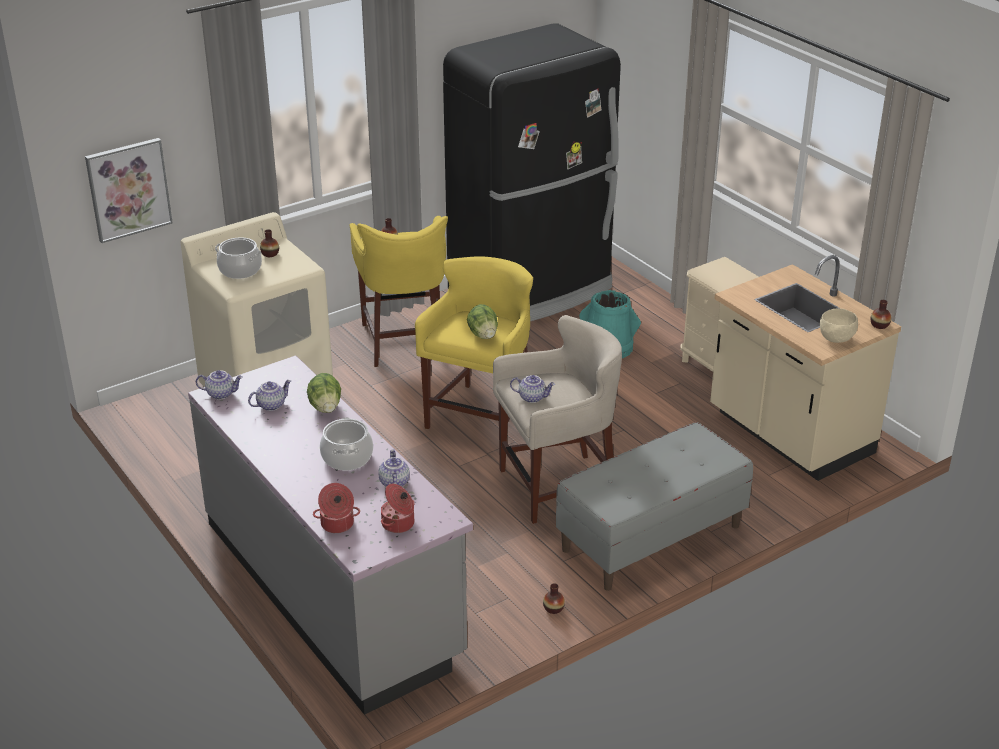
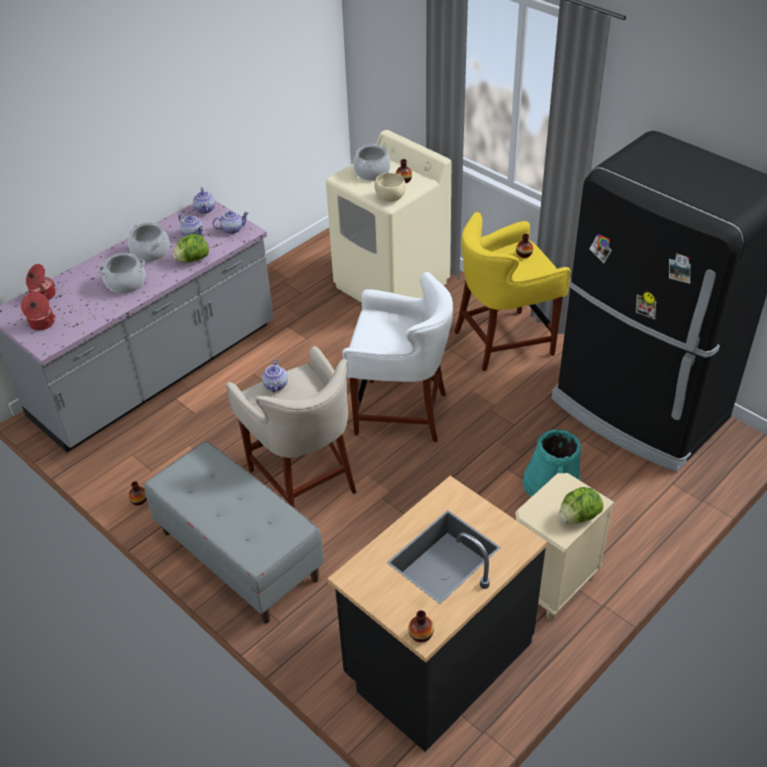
camera: 80 degrees right, 10 degrees up
(128, 189) = (381, 71): picture -> none
(290, 438) = (150, 252): none -> cooking pot
(393, 482) = (93, 311): teapot -> teapot (232, 229)
(481, 416) = (399, 412): yellow stool -> white stool
(483, 335) = (374, 339): lettuce -> lettuce (578, 517)
(789, 435) = (437, 660): beige counter -> black counter
(837, 339) = (376, 591): beige bowl -> beige bowl (390, 198)

